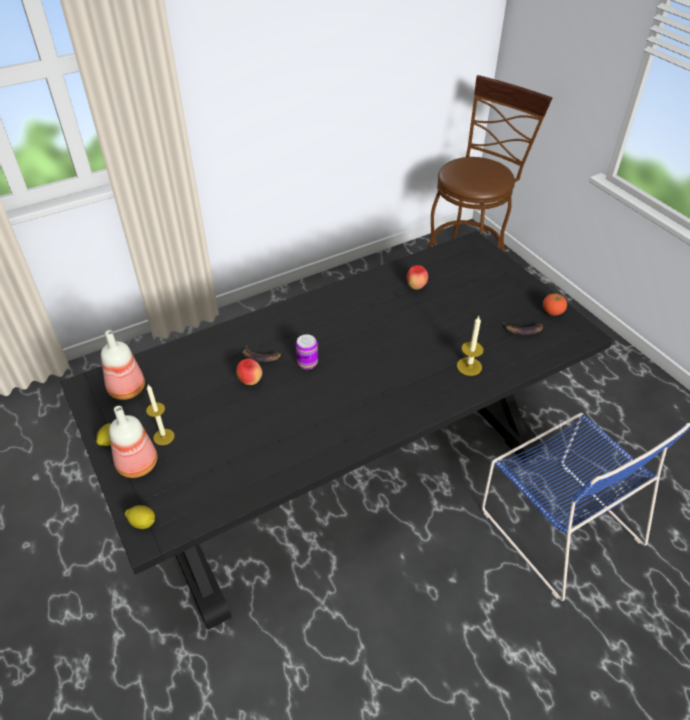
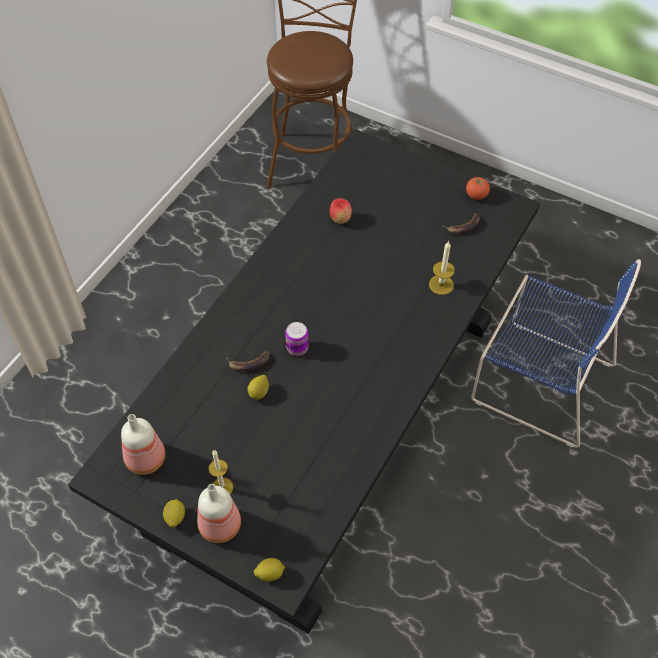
camera: 30 degrees left, 10 degrees up
(250, 381) = (259, 392): apple -> lemon

